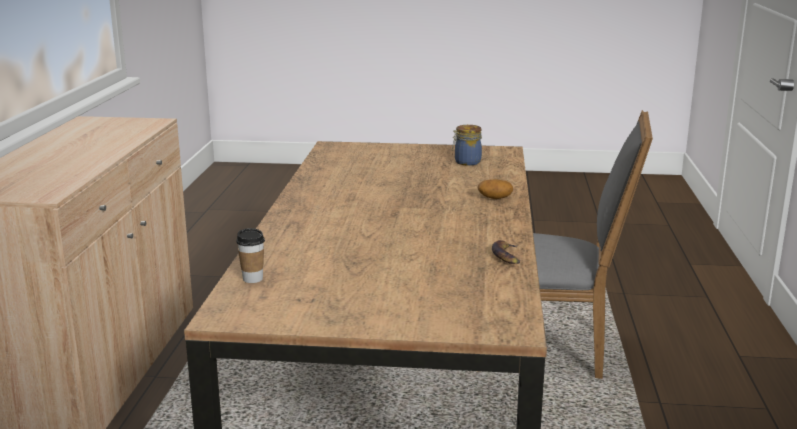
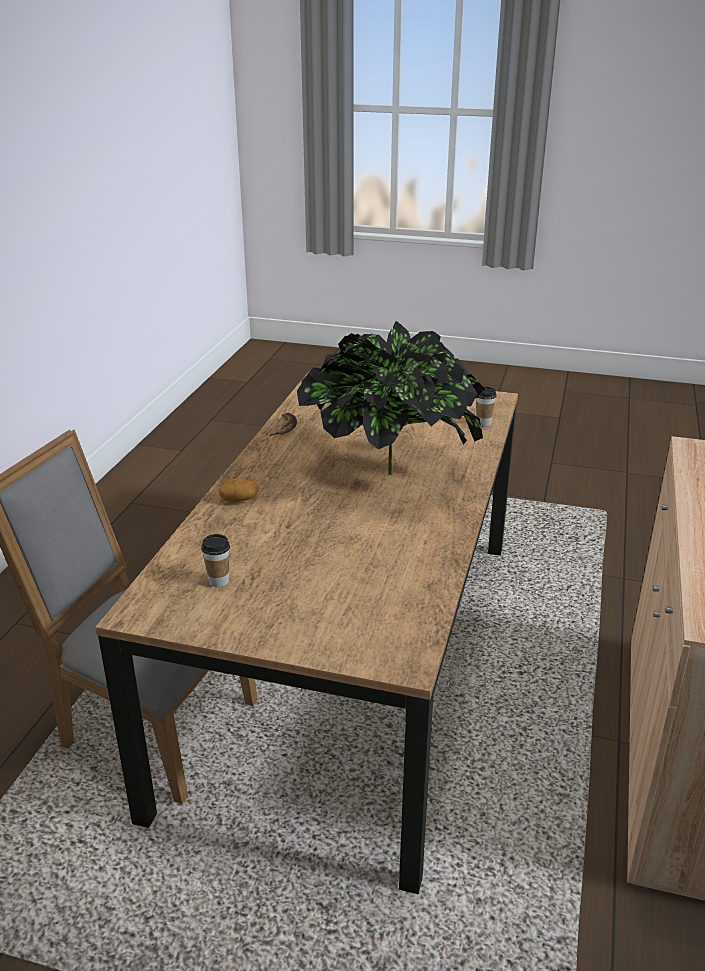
camera: 170 degrees left, 10 degrees up
(364, 224) = (390, 472): none -> potted plant
(466, 162) = (218, 581): jar -> cup

